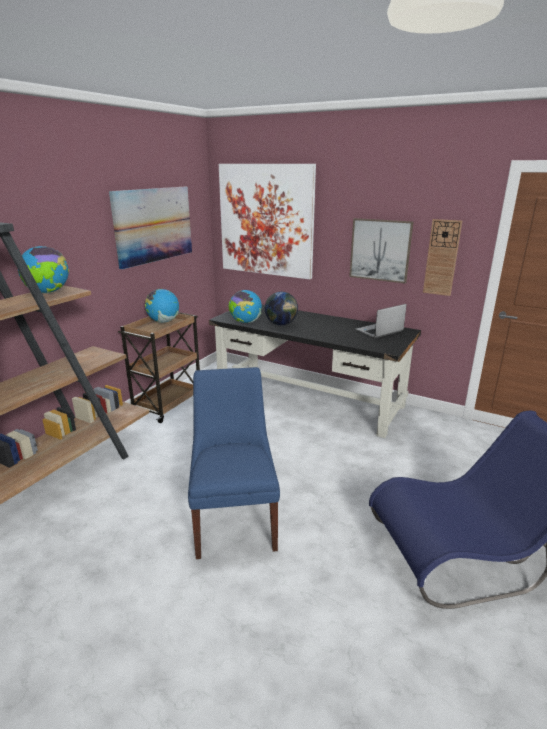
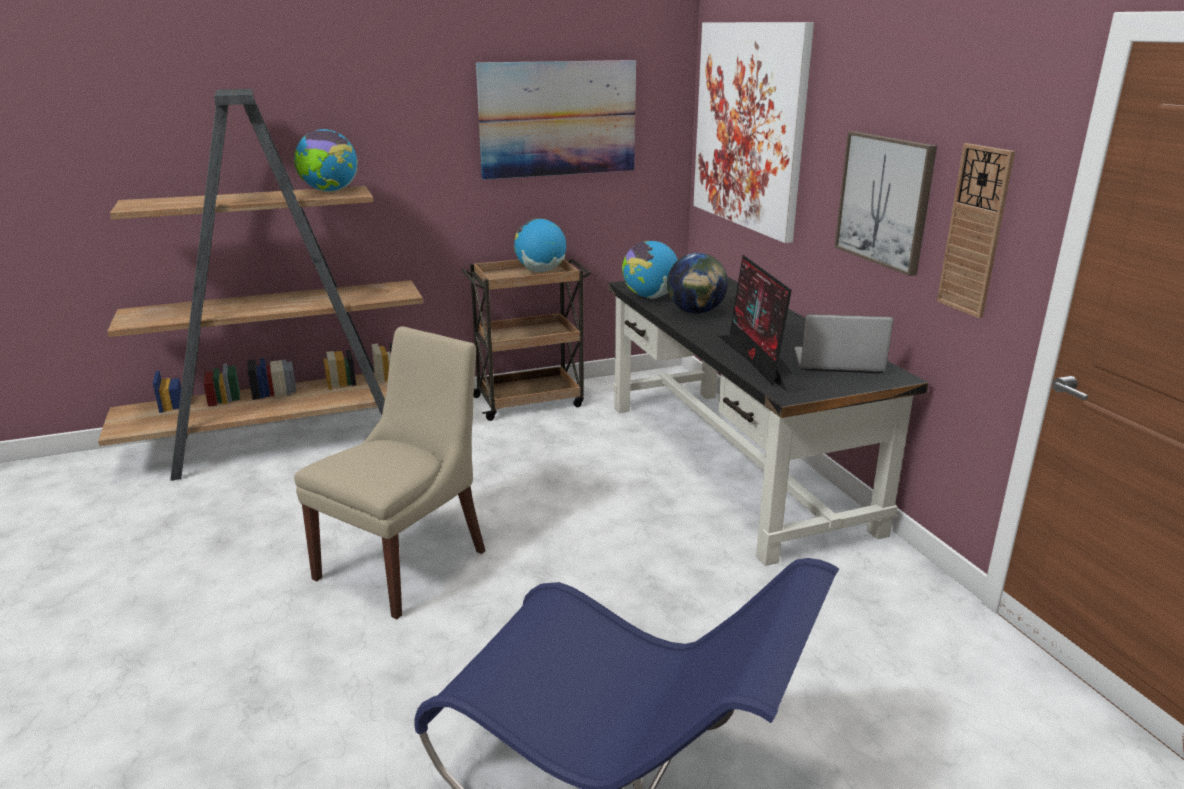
camera: 40 degrees right, 0 degrees up
(234, 519) = (406, 562): blue chair -> beige chair
(353, 339) = (759, 362): none -> monitor

